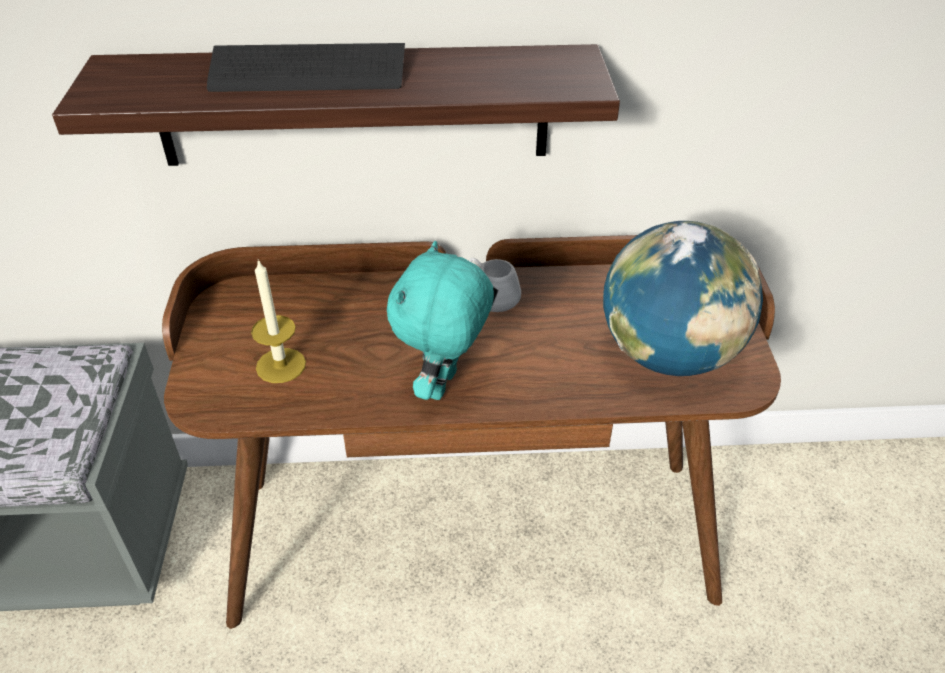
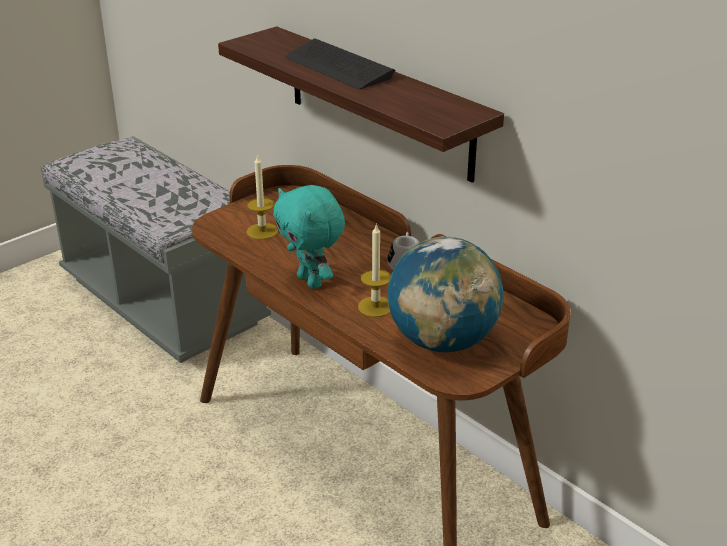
camera: 50 degrees right, 10 degrees down
(444, 386) = (311, 281): turquoise plush toy -> turquoise plush toy turned 105 degrees counterclockwise
(553, 365) = (375, 307): none -> candle

